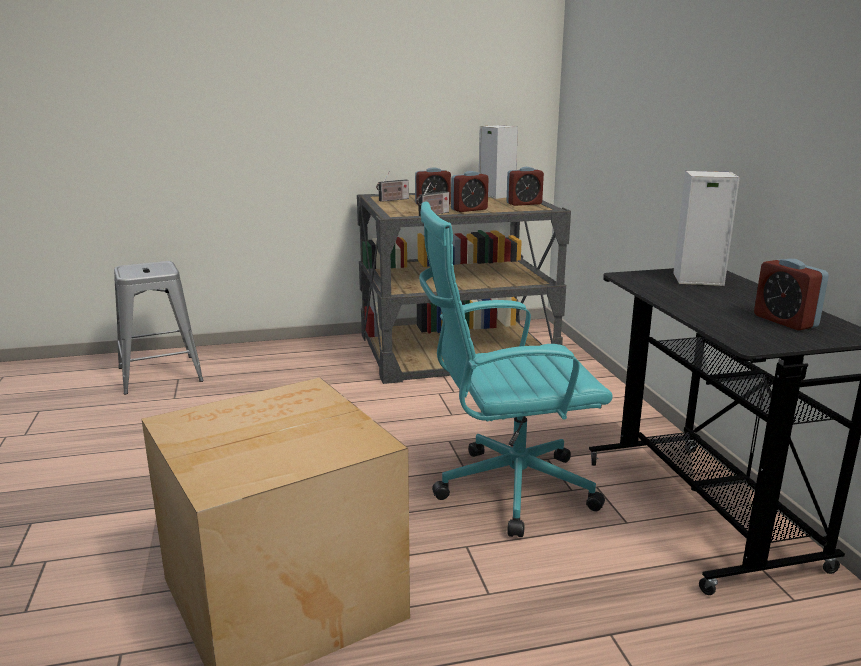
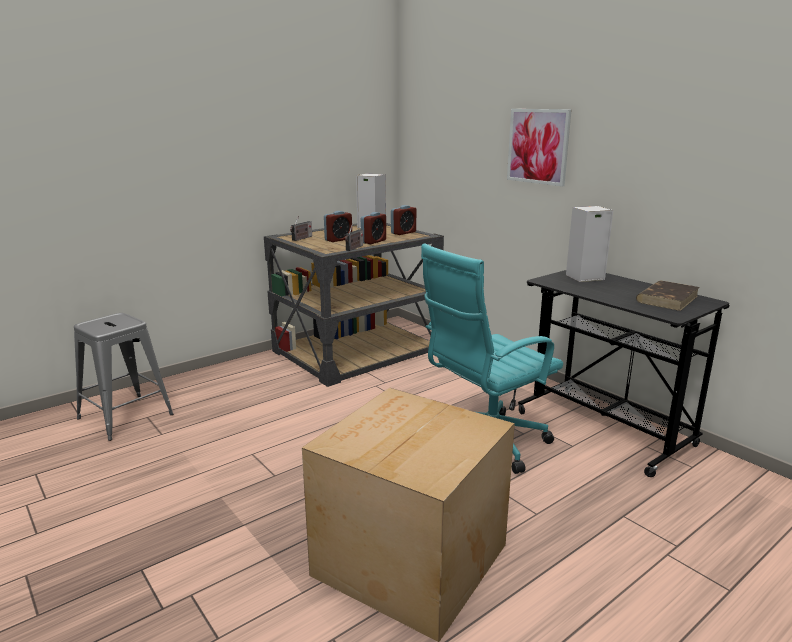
camera: 25 degrees left, 0 degrees up
(688, 85) = (538, 146): none -> picture
(785, 321) = (667, 298): alarm clock -> brown book

